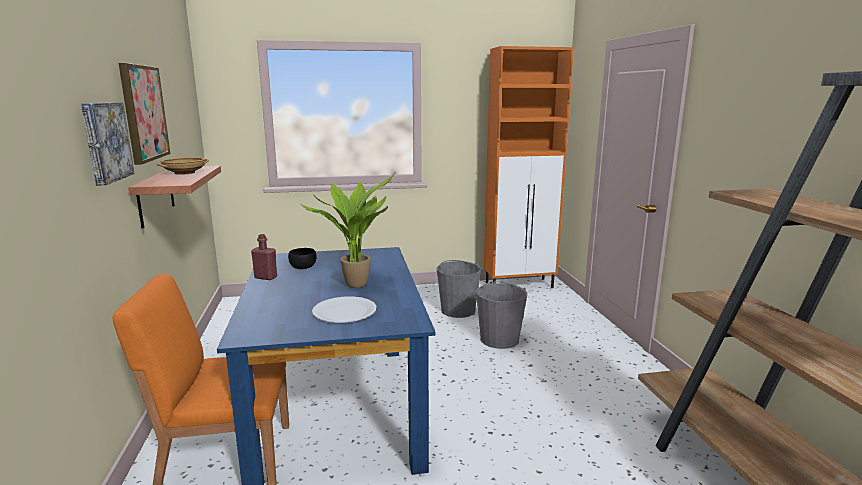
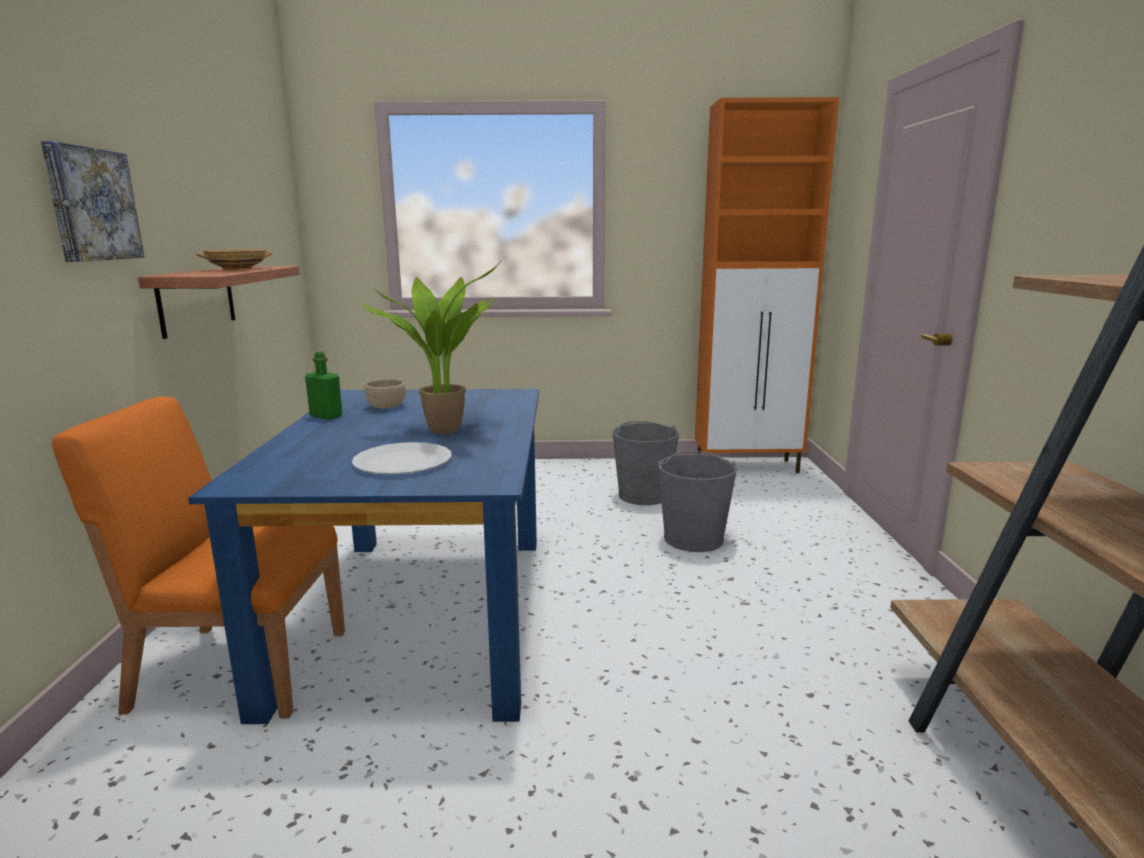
camera: 10 degrees right, 0 degrees up
(143, 113) = (179, 181): picture -> none
(265, 277) = (326, 416): red bottle -> green bottle
(303, 267) = (386, 406): black bowl -> beige bowl

